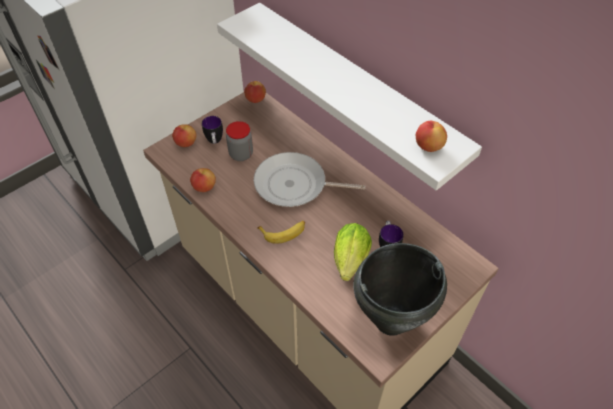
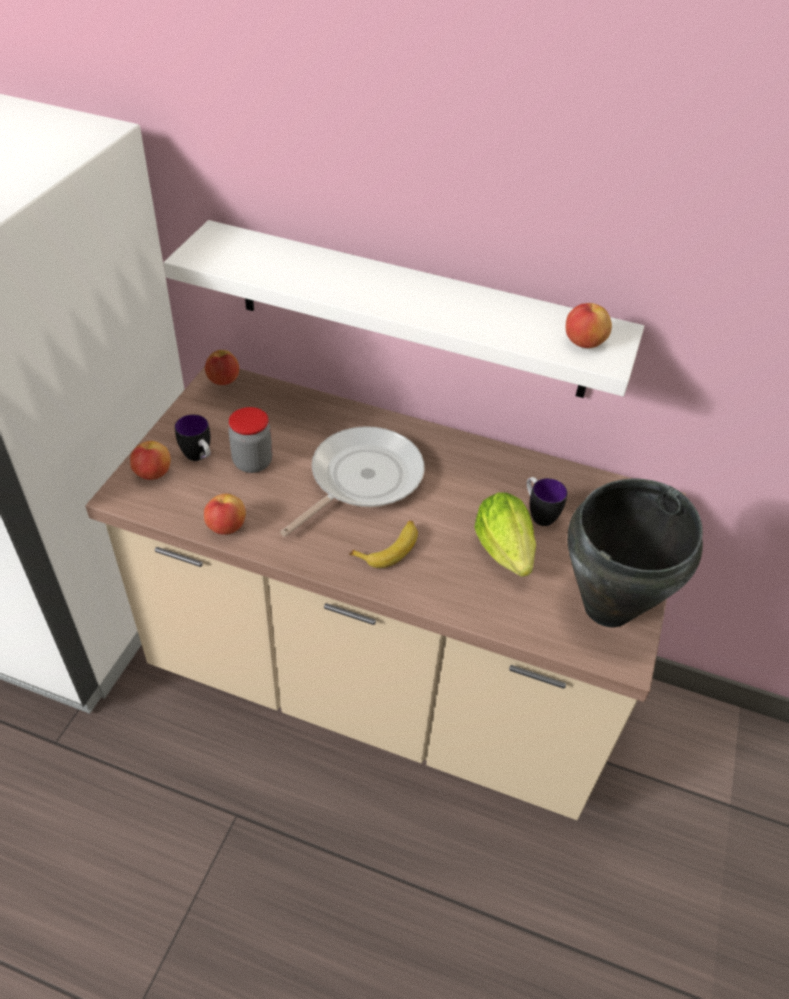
camera: 30 degrees left, 5 degrees down
(295, 185) = (361, 479): frying pan -> frying pan turned 150 degrees clockwise

